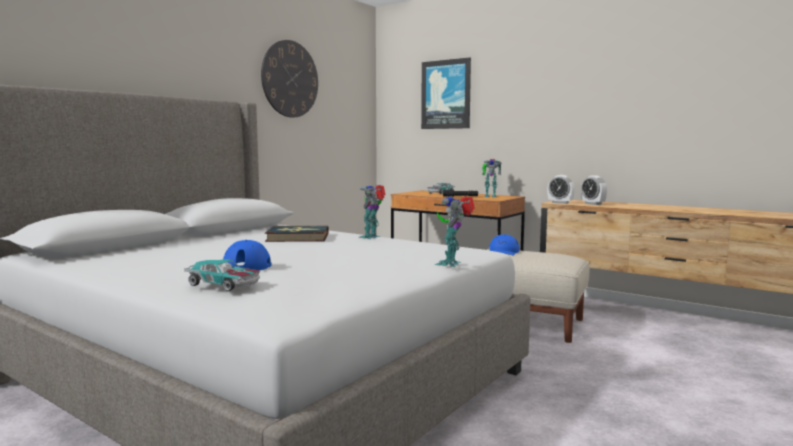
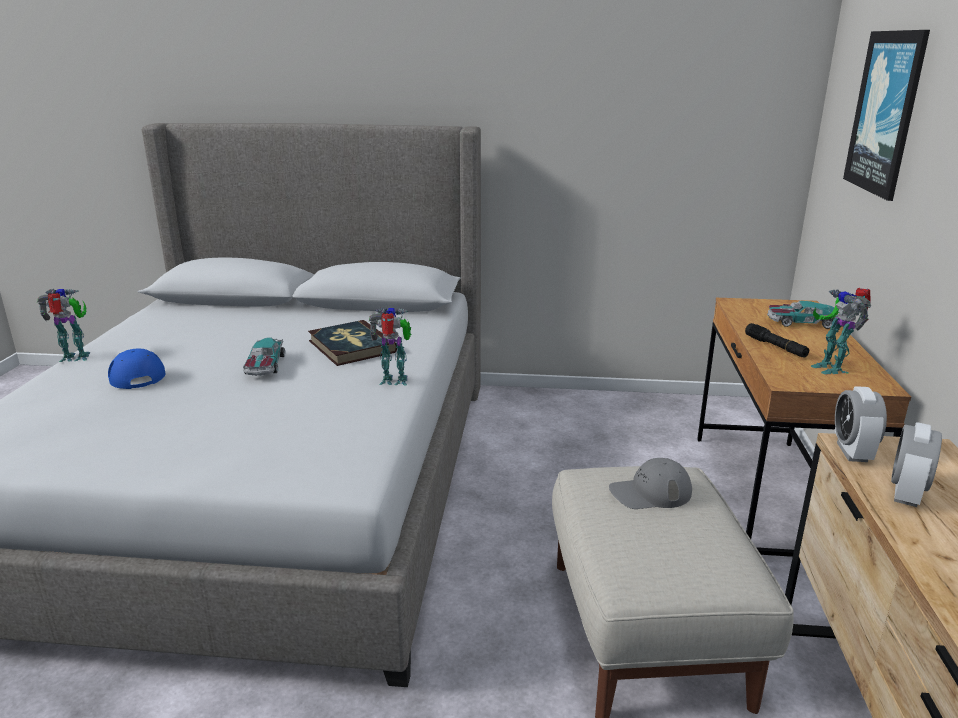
camera: 60 degrees right, 15 degrees up
(224, 285) = (48, 394): toy car -> toy car (265, 365)
(290, 79) = (591, 79): wall clock -> none
(452, 263) = (223, 478): toy robot -> toy robot (76, 358)
(503, 252) = (650, 493): blue cap -> grey cap

